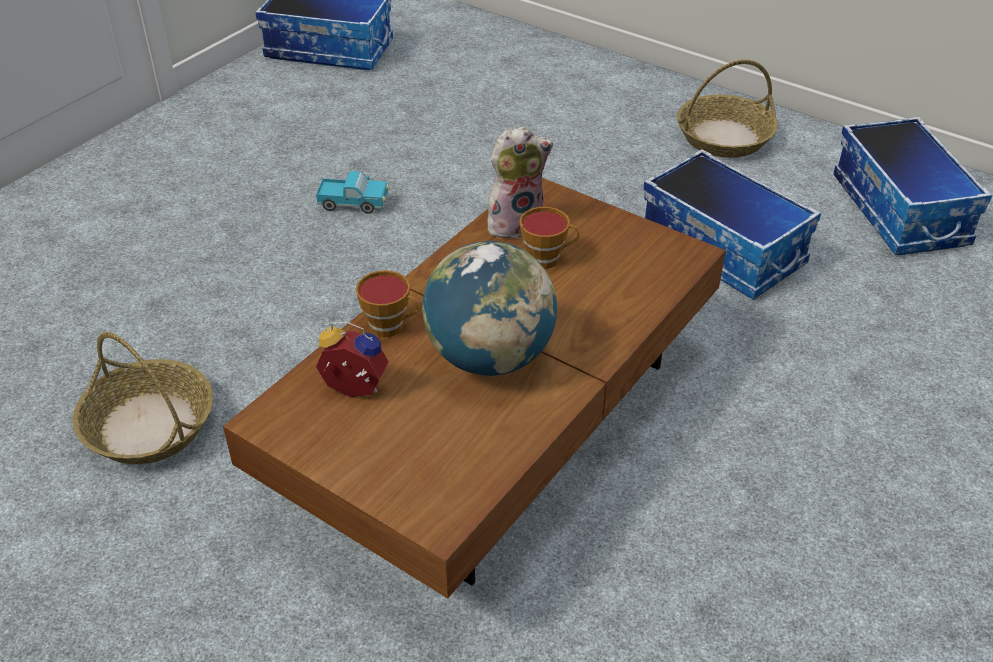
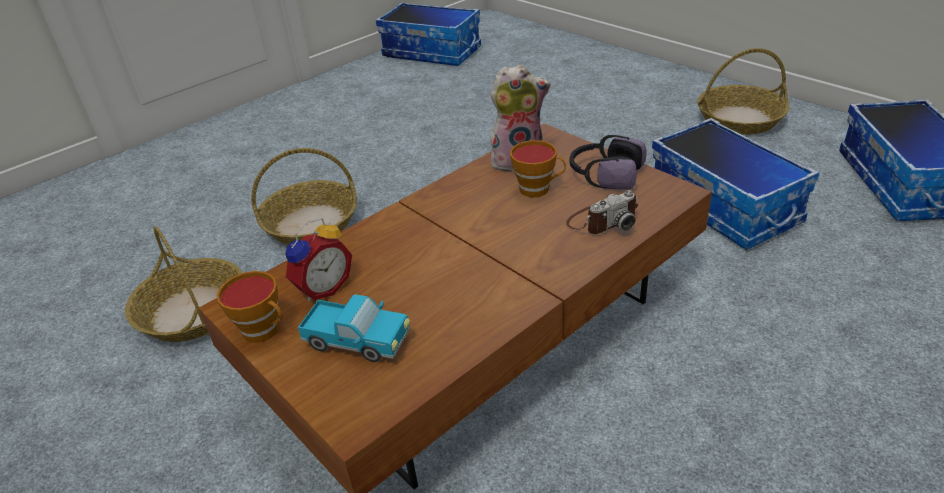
camera: 15 degrees right, 5 degrees down
(254, 303) = (311, 223): none -> basket
(353, 391) = (322, 288): alarm clock -> alarm clock turned 105 degrees clockwise
(354, 204) = (415, 155): toy truck -> toy truck (358, 342)
(391, 326) = (378, 235): cup -> cup (265, 331)
(490, 357) = (457, 268): globe -> none
(613, 237) = (604, 175): none -> headphones
(623, 292) = (602, 221): none -> camera

